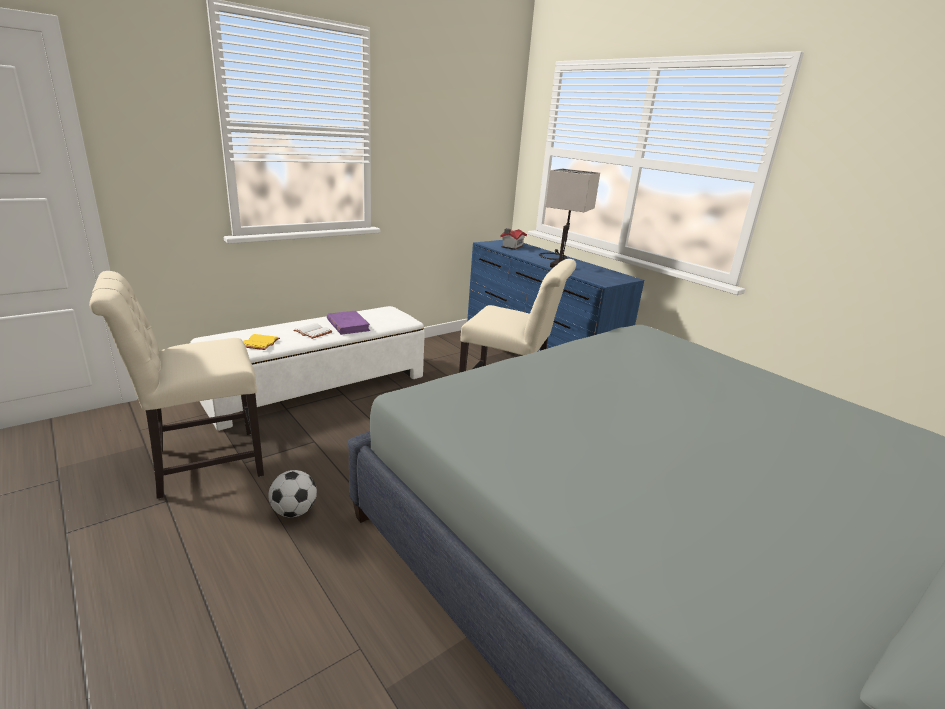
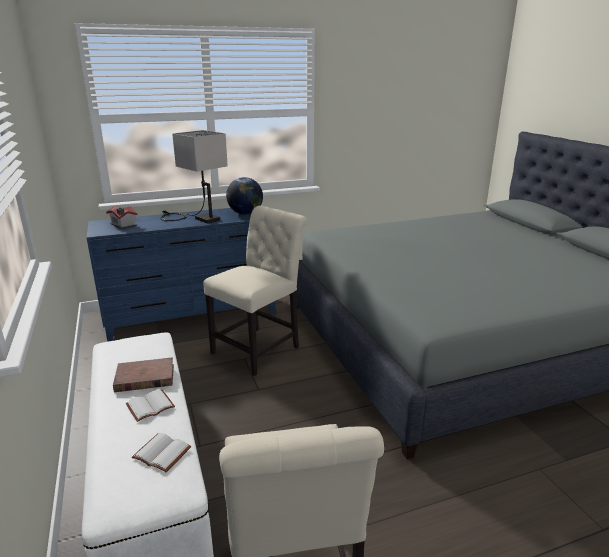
camera: 70 degrees left, 0 degrees up
(259, 343) = (160, 454): yellow book -> white book
(294, 511) = (395, 501): football -> none
(348, 325) = (144, 378): purple book -> brown book
(601, 276) = (245, 213): none -> globe

